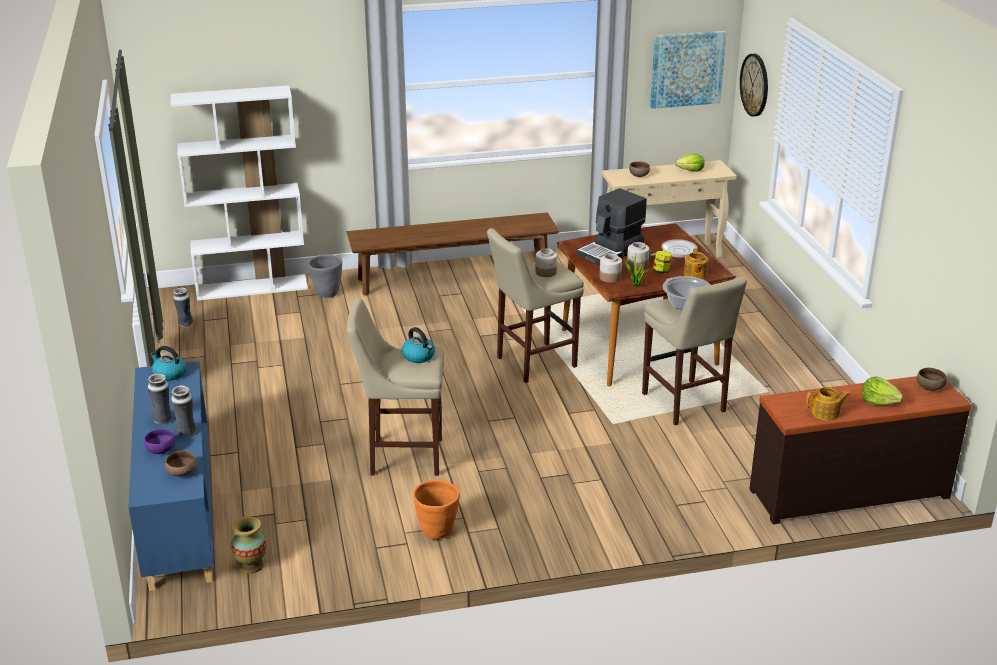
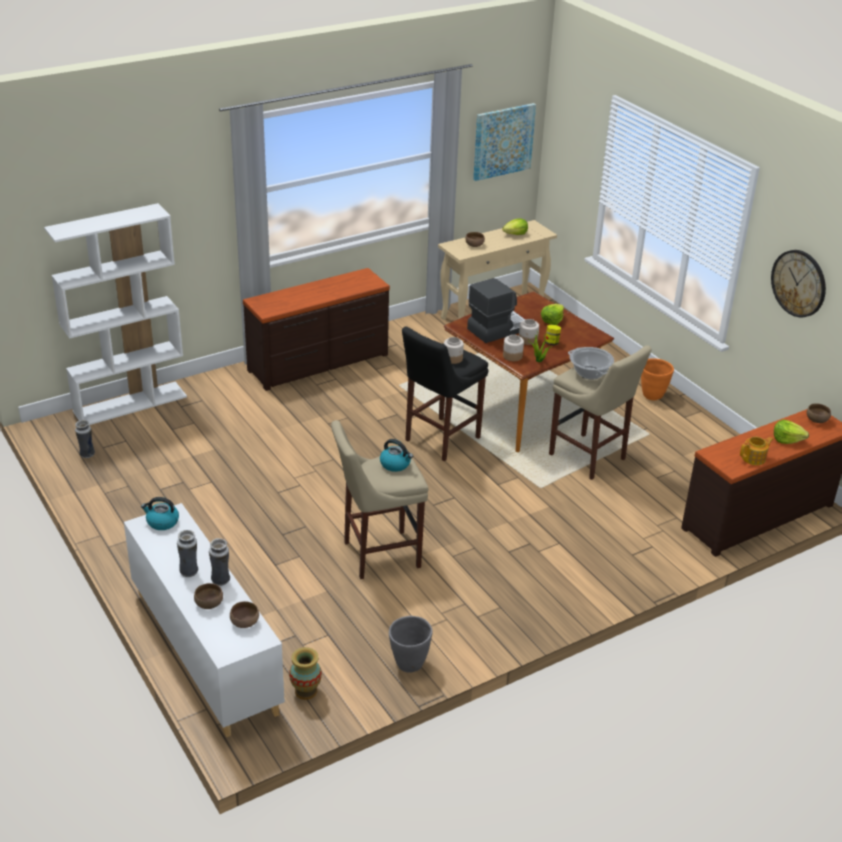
camera: 20 degrees left, 5 degrees up
(161, 450) = (209, 603): purple bowl -> brown bowl
(179, 510) = (204, 651): blue cabinet -> white cabinet
(327, 294) = (209, 399): grey planter -> grey planter (409, 664)
(437, 532) = (451, 622): orange planter -> orange planter (652, 395)
(453, 277) = (319, 363): brown bench -> brown dresser
(532, 363) = (439, 440): beige stool -> black stool
(611, 252) = (497, 329): coffee machine -> coffee machine turned 150 degrees counterclockwise
(676, 251) = (552, 320): frying pan -> lettuce
(694, 274) = (580, 341): teapot -> none
(755, 85) = (569, 152): wall clock -> wall clock (799, 283)

